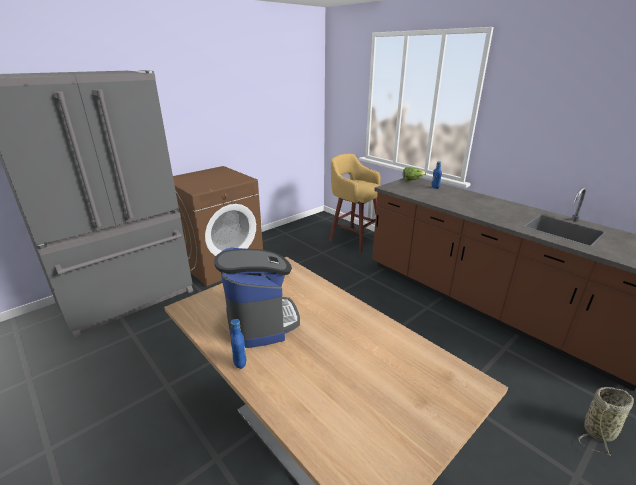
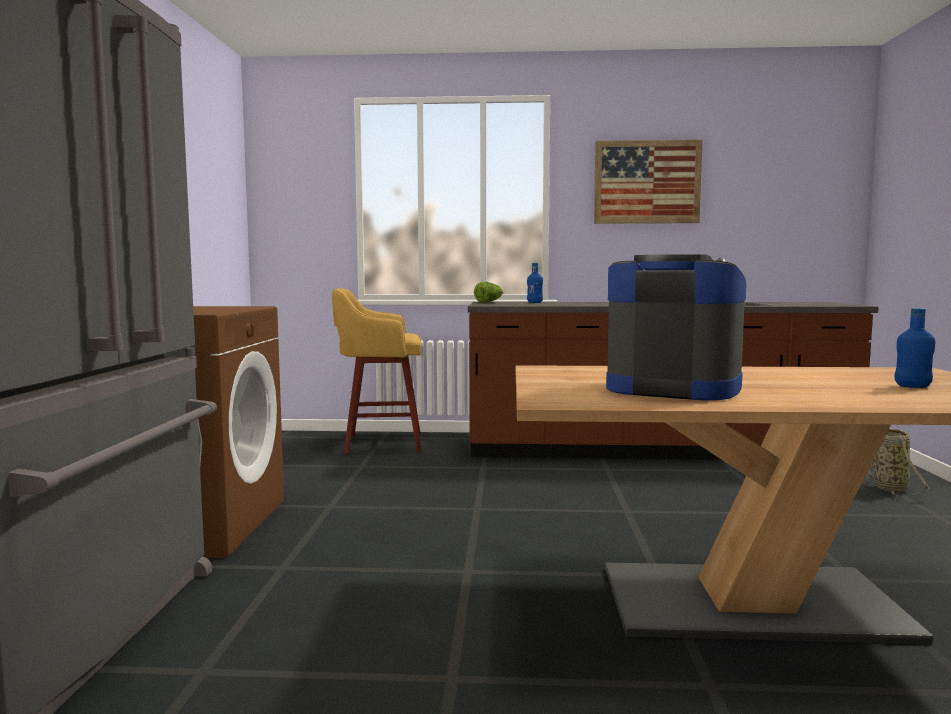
camera: 45 degrees left, 20 degrees down
(240, 363) = (762, 404): blue bottle -> blue bottle (912, 386)
(557, 105) = (647, 182): none -> picture

